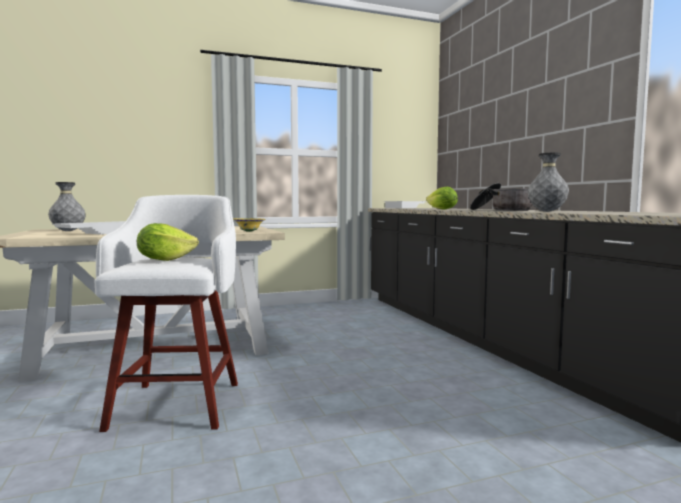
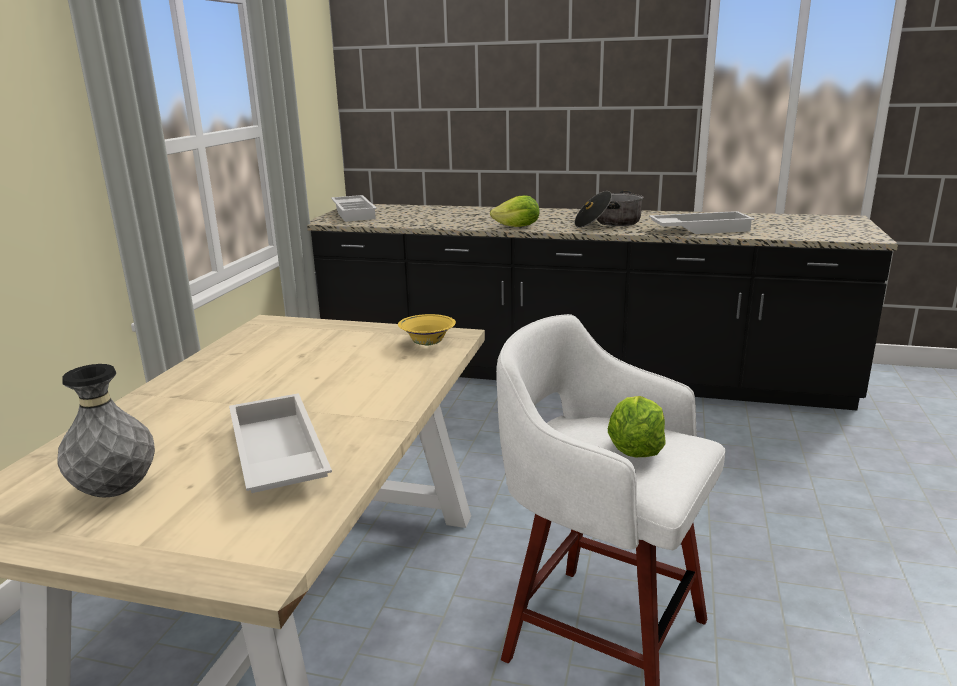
camera: 55 degrees left, 15 degrees up
(547, 211) = (700, 229): grey vase -> white tray

